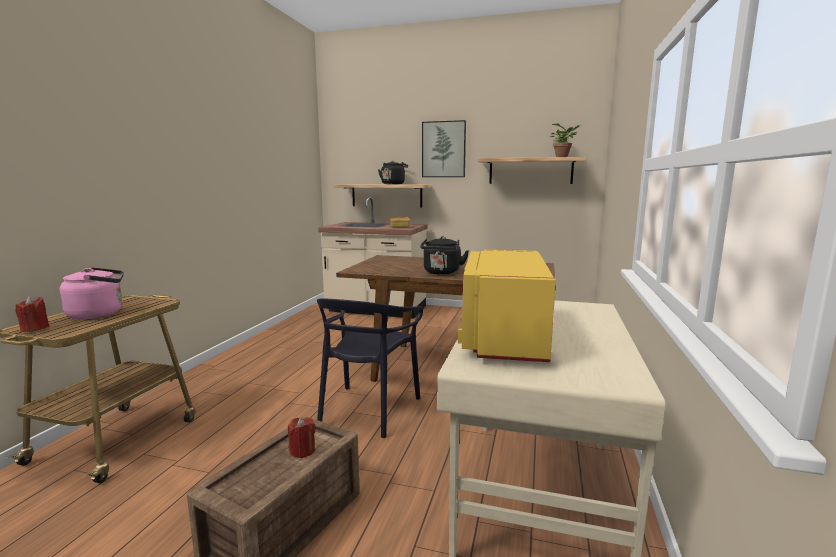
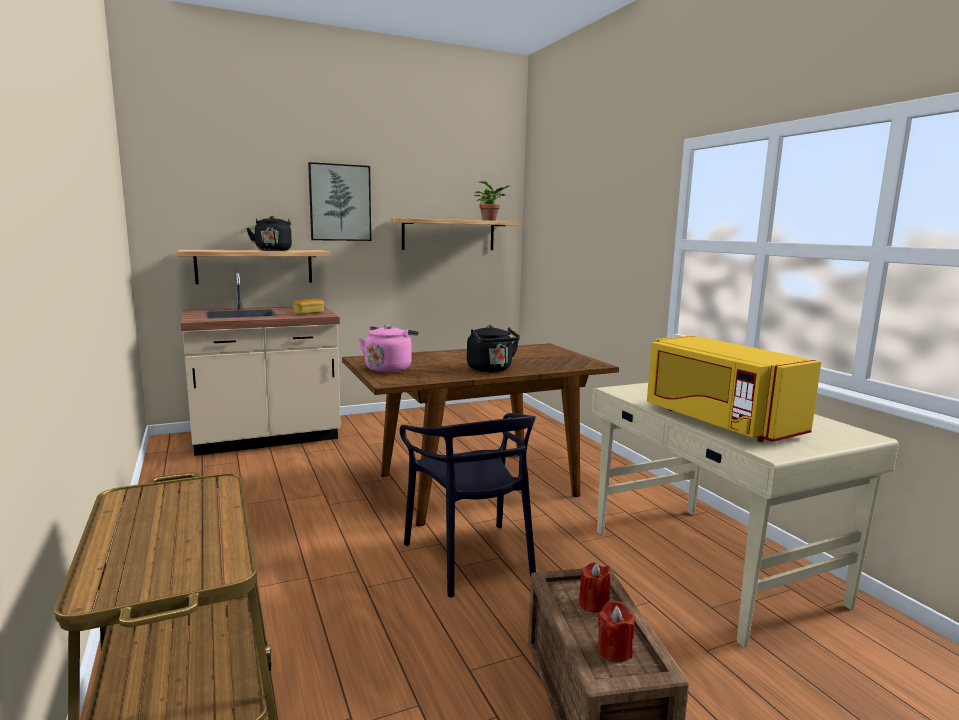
camera: 40 degrees left, 0 degrees up
(35, 328) = (137, 584): red candle -> red candle (614, 650)
(99, 314) = (166, 529): pink kettle -> pink kettle (389, 368)

